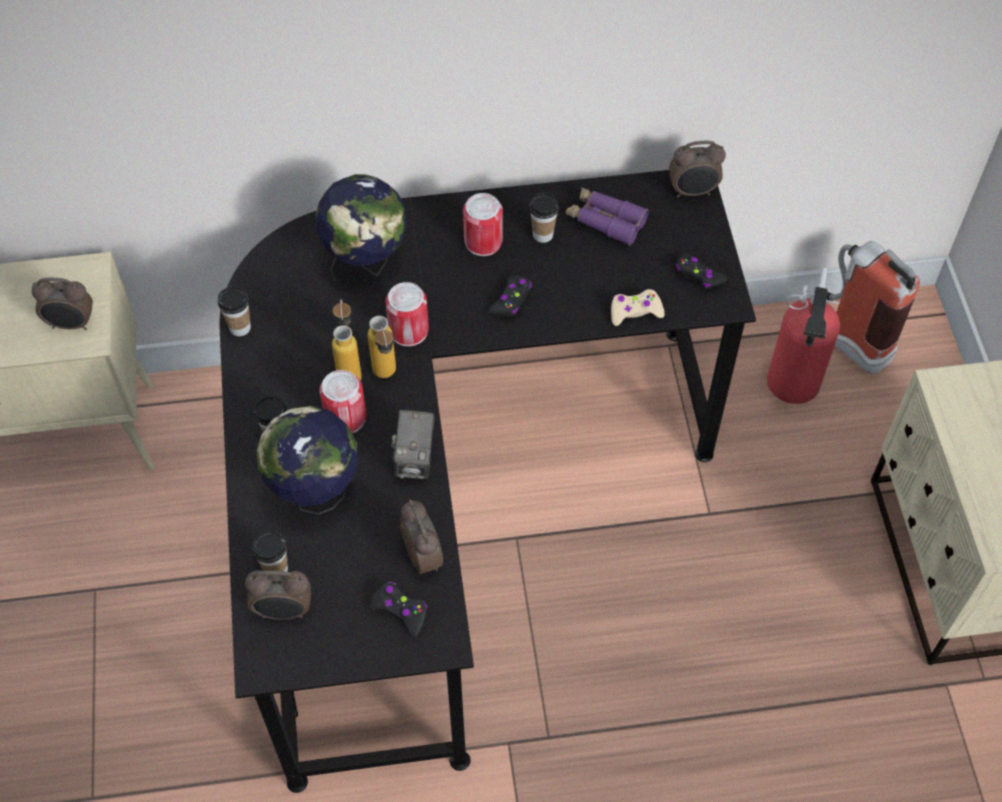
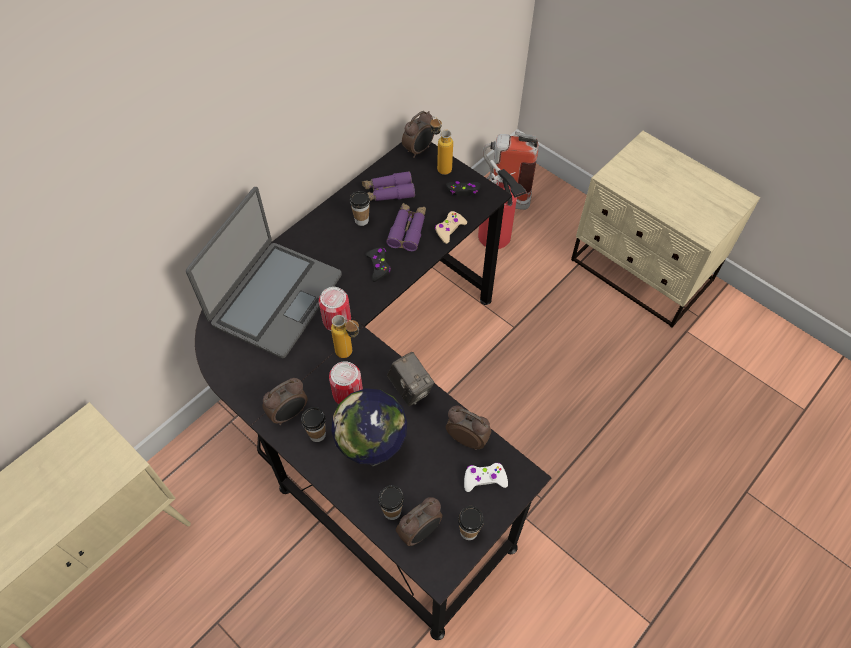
camera: 40 degrees left, 0 degrees up
(71, 324) = (104, 464): alarm clock -> alarm clock (289, 414)
(240, 327) = (232, 387): cup -> cup (469, 531)
(349, 370) = (324, 365): bottle -> bottle (440, 166)
(366, 263) = (275, 299): globe -> laptop
(400, 611) = (484, 479): black game controller -> white game controller
(483, 241) = (332, 244): can -> none
(584, 280) = (408, 230): none -> purple binoculars

